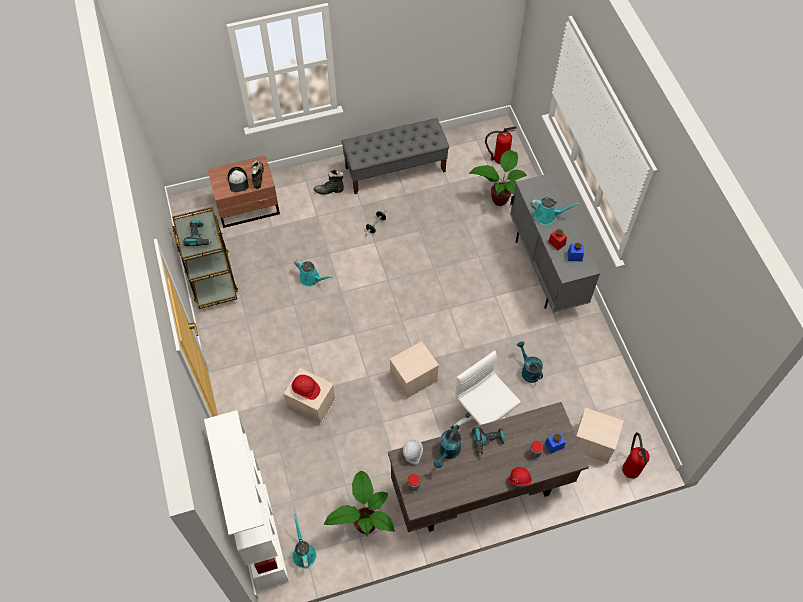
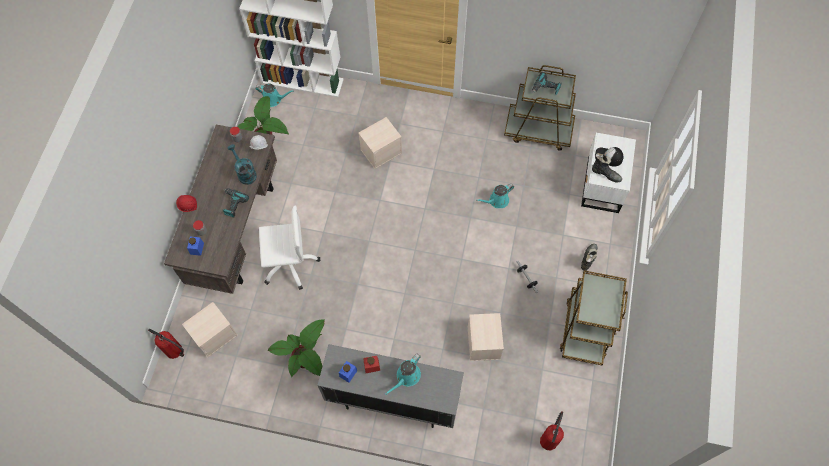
camera: 120 degrees right, 5 degrees up
(249, 207) = (601, 185): brown nightstand -> white nightstand
(306, 389) = (380, 132): red hard hat -> none
(395, 169) = (585, 329): grey bench -> brown cart
(413, 378) = (356, 231): beige storage box -> beige storage box (483, 342)
(499, 199) = (498, 408): potted plant -> potted plant (307, 362)
(528, 370) = (307, 323): turquoise watering can -> none

